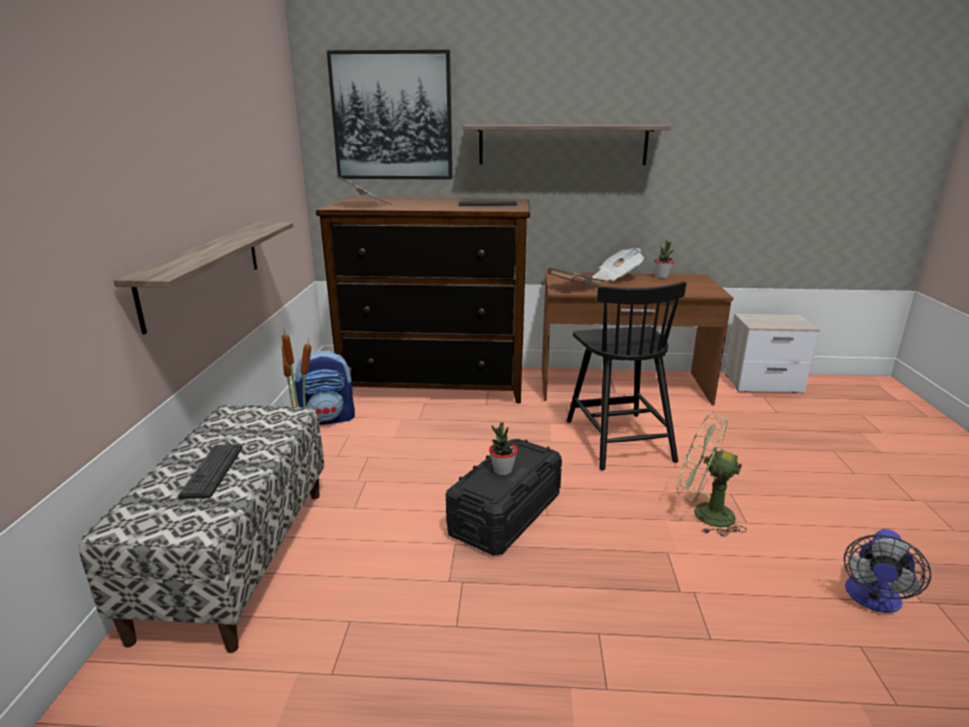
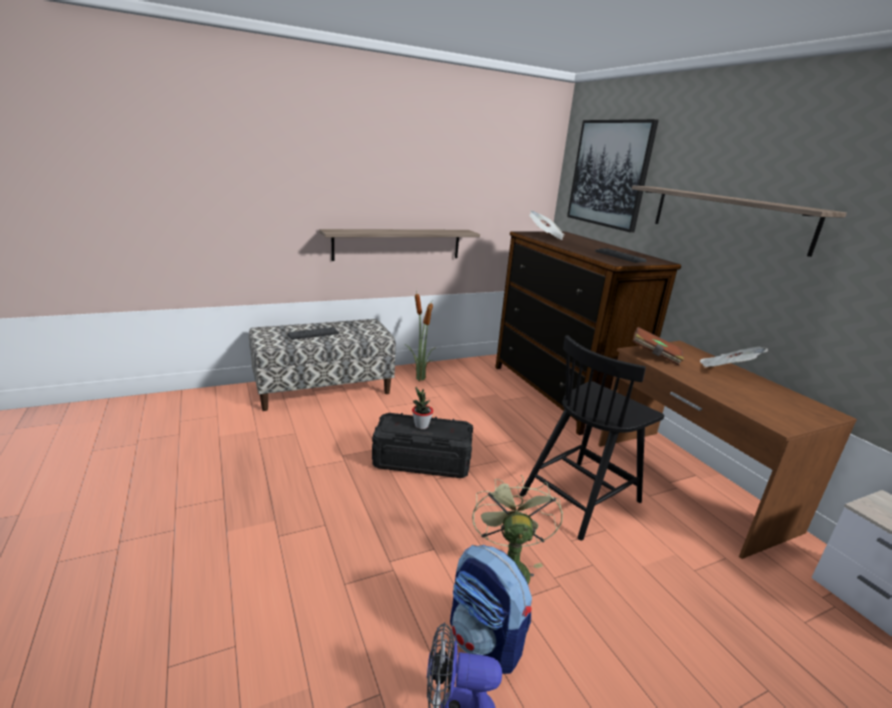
camera: 60 degrees right, 0 degrees up
(328, 418) = (468, 372): backpack -> backpack (485, 641)
(662, 277) = (781, 392): potted plant -> none

